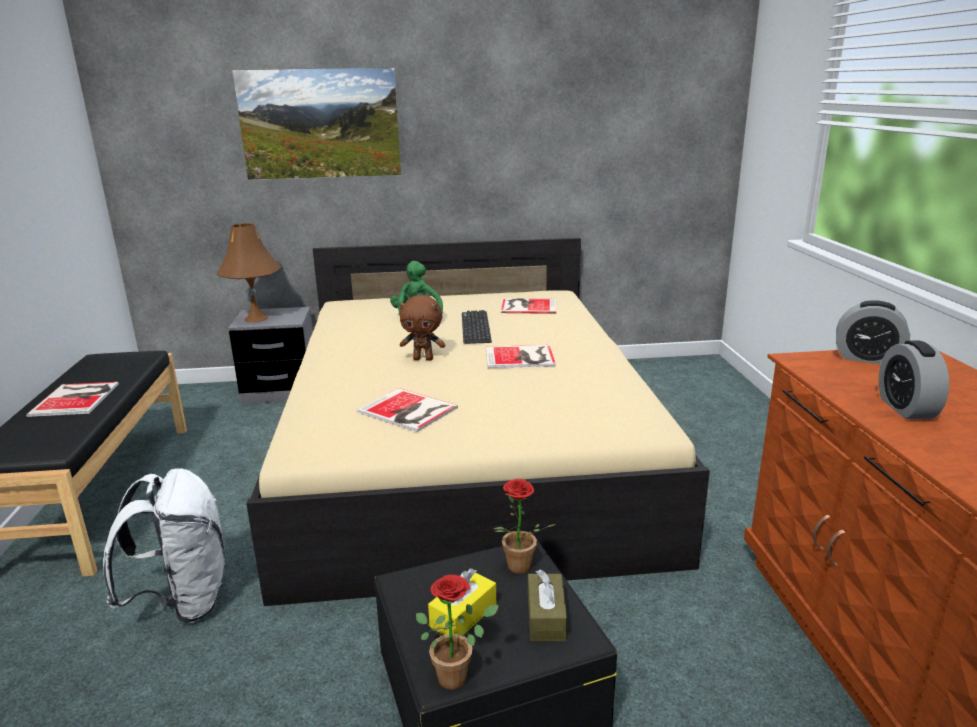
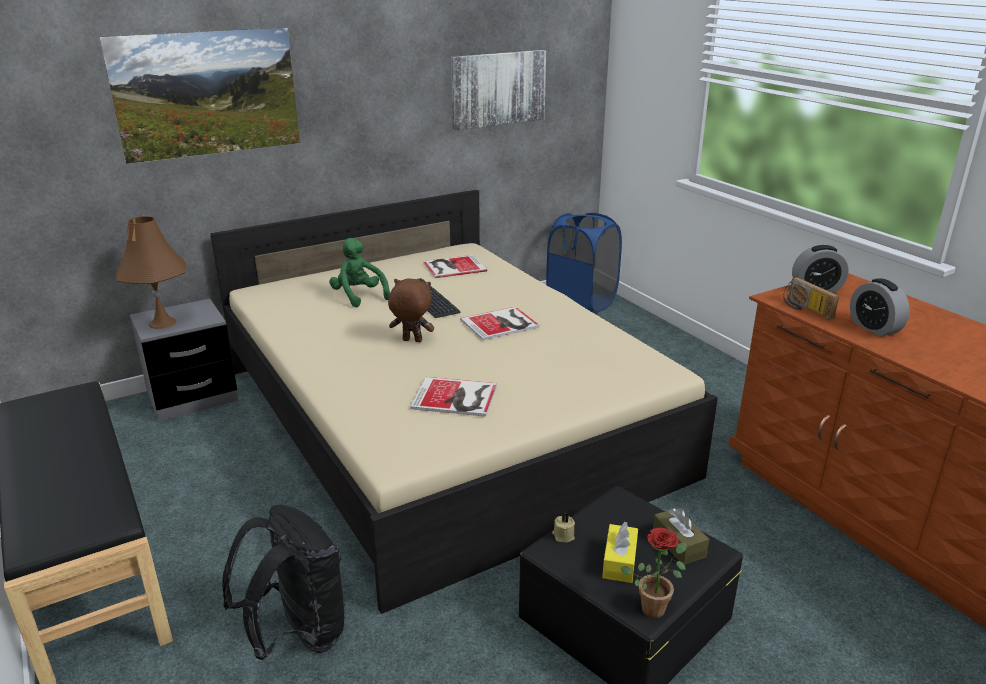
camera: 25 degrees left, 5 degrees up
(77, 398) = (61, 459): book -> none
(183, 601) = (297, 634): white backpack -> black backpack
(423, 359) = (411, 341): brown plush toy -> brown plush toy turned 150 degrees counterclockwise
(430, 572) = (563, 535): none -> beige candle
(518, 569) = (627, 514): potted plant -> none
(610, 137) = (498, 89): none -> picture
(689, 370) = (581, 302): none -> blue laundry basket
(826, 375) = (805, 309): none -> radio

